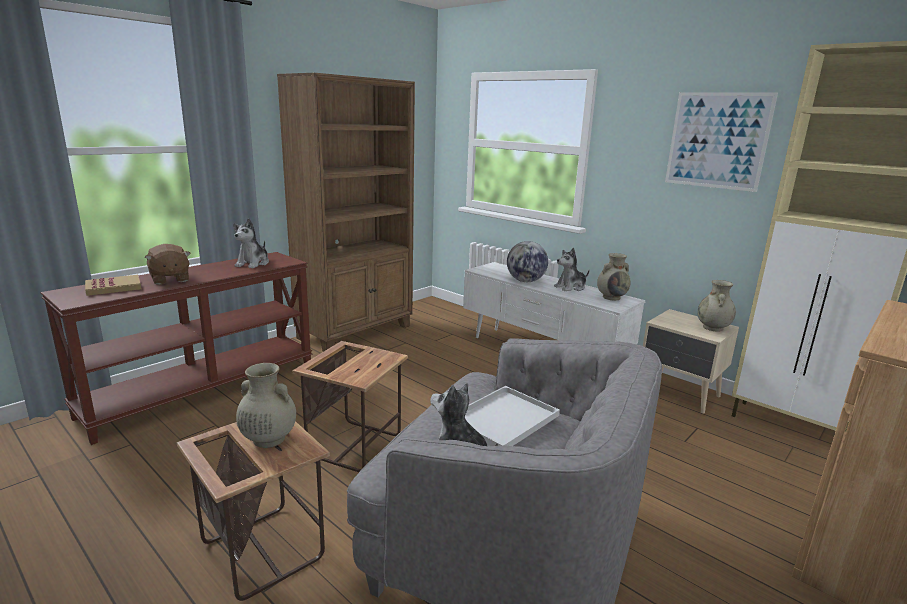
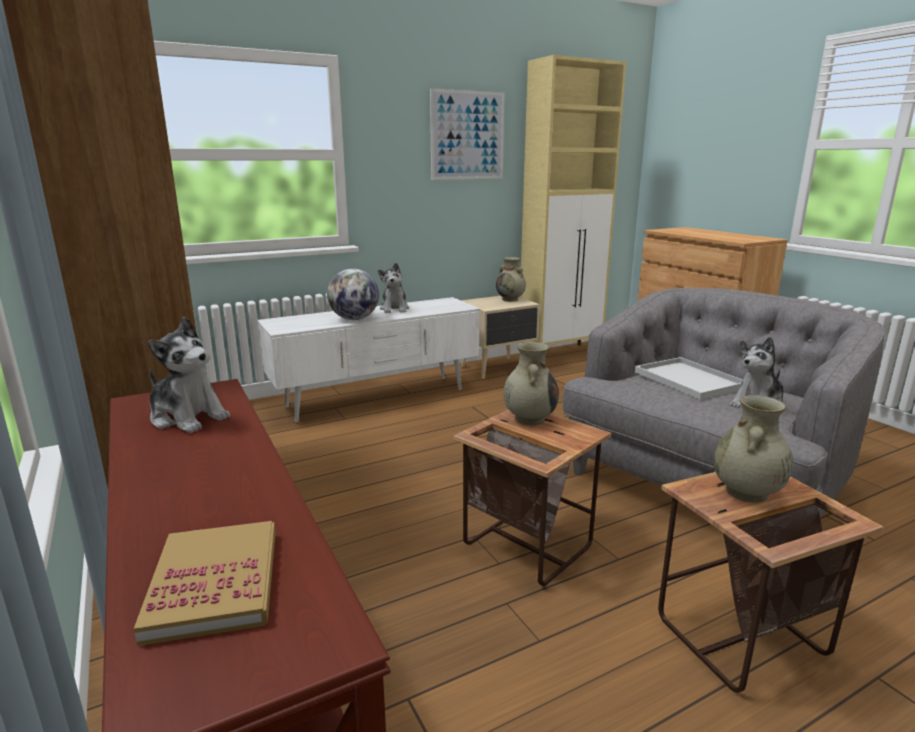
camera: 70 degrees left, 0 degrees up
(169, 279) = (216, 502): brown plush toy -> none
(612, 297) = (438, 303): beige vase -> beige vase (529, 418)

